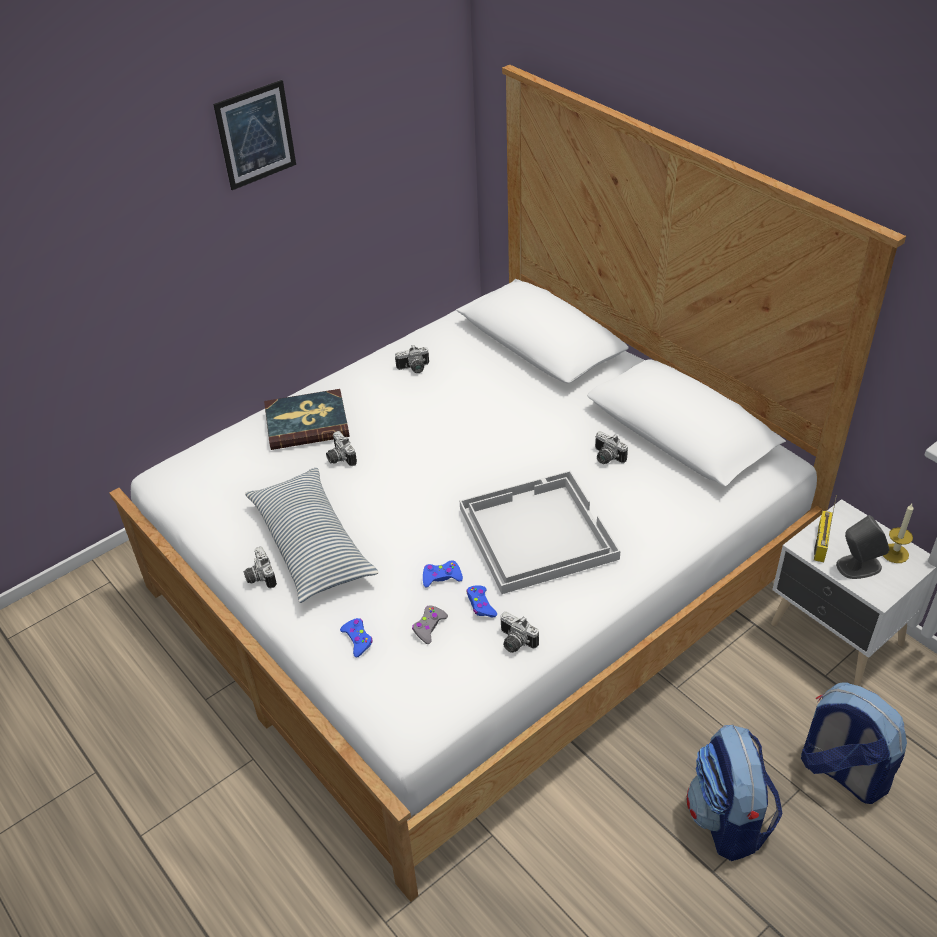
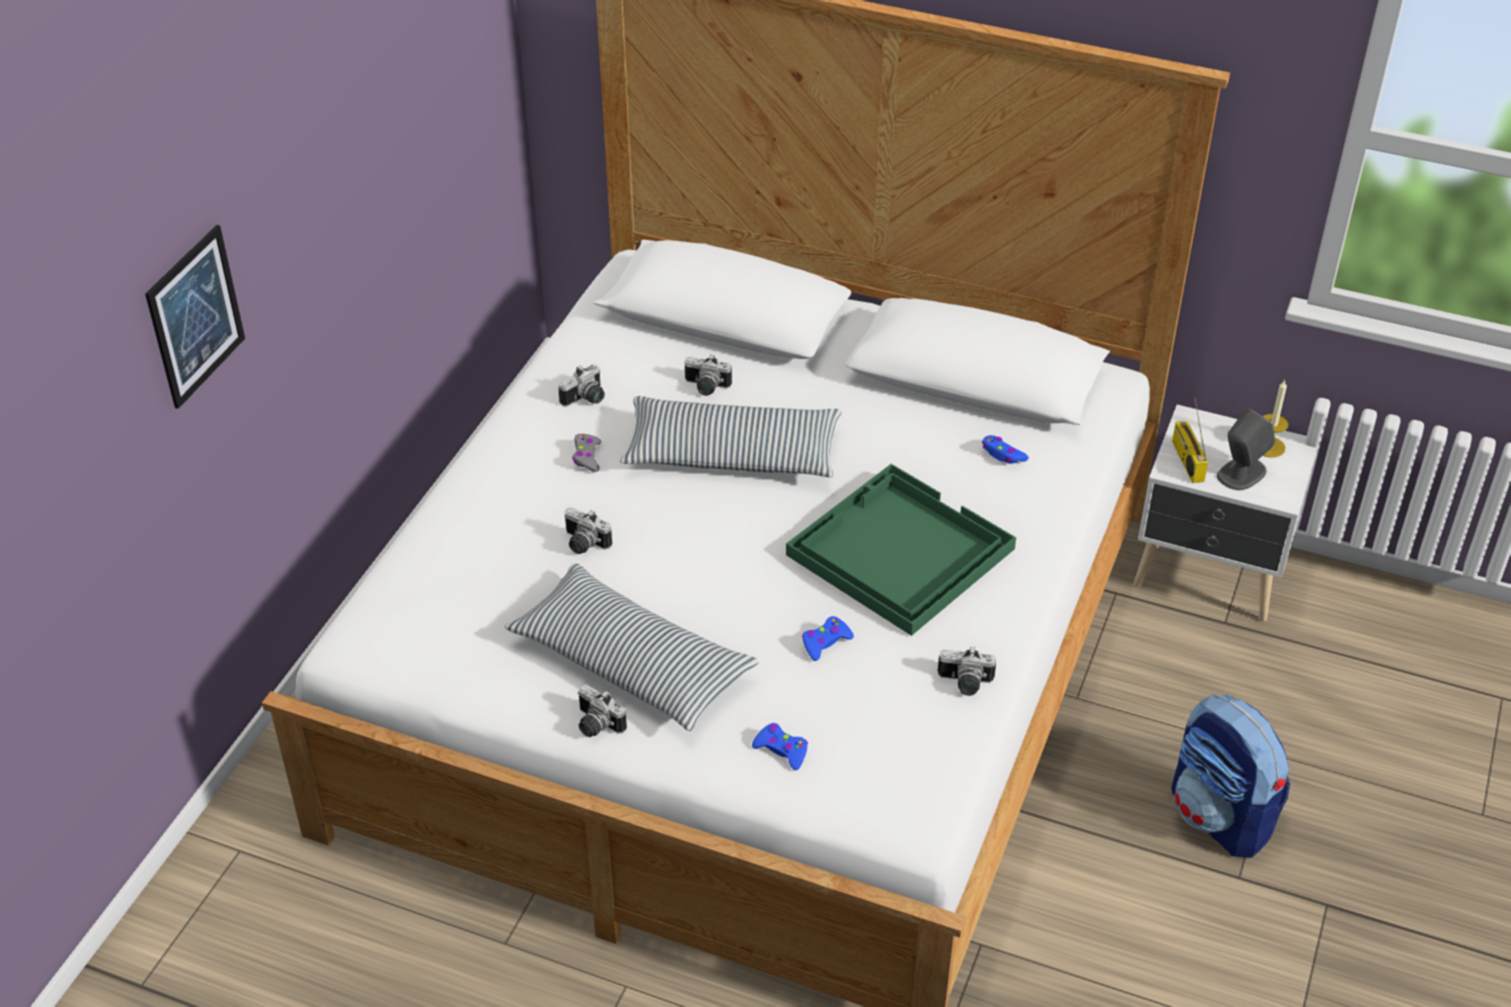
camera: 30 degrees left, 0 degrees up
(255, 135) = (321, 125): picture -> picture (195, 316)
(307, 423) = (499, 514): book -> none
(429, 627) = (855, 704): grey game controller -> grey game controller (587, 457)
(477, 431) = (732, 454): none -> pillow
(481, 605) = (896, 657): blue game controller -> blue game controller (1002, 454)
(535, 533) = (898, 552): white tray -> green tray
(606, 458) = (913, 436): camera -> camera (705, 387)
(841, 771) = (1302, 718): backpack -> none

